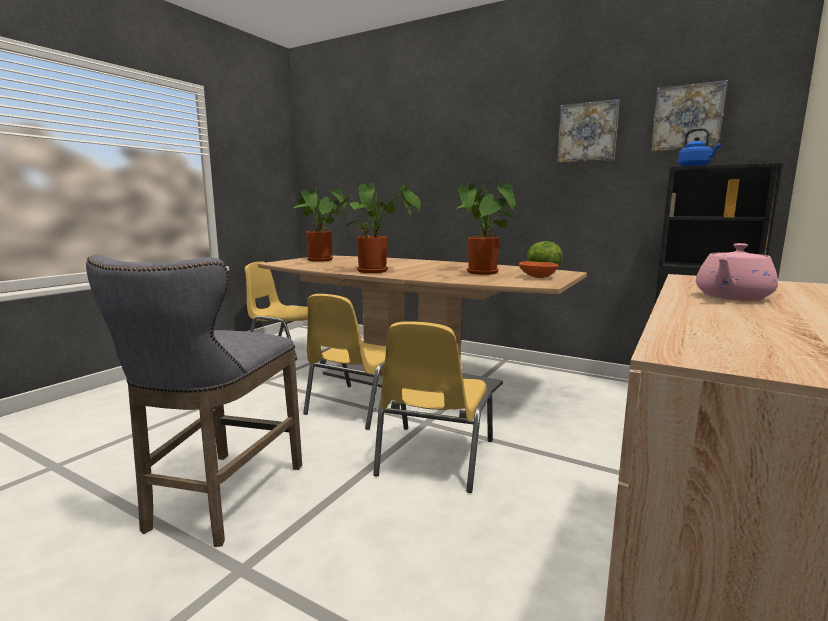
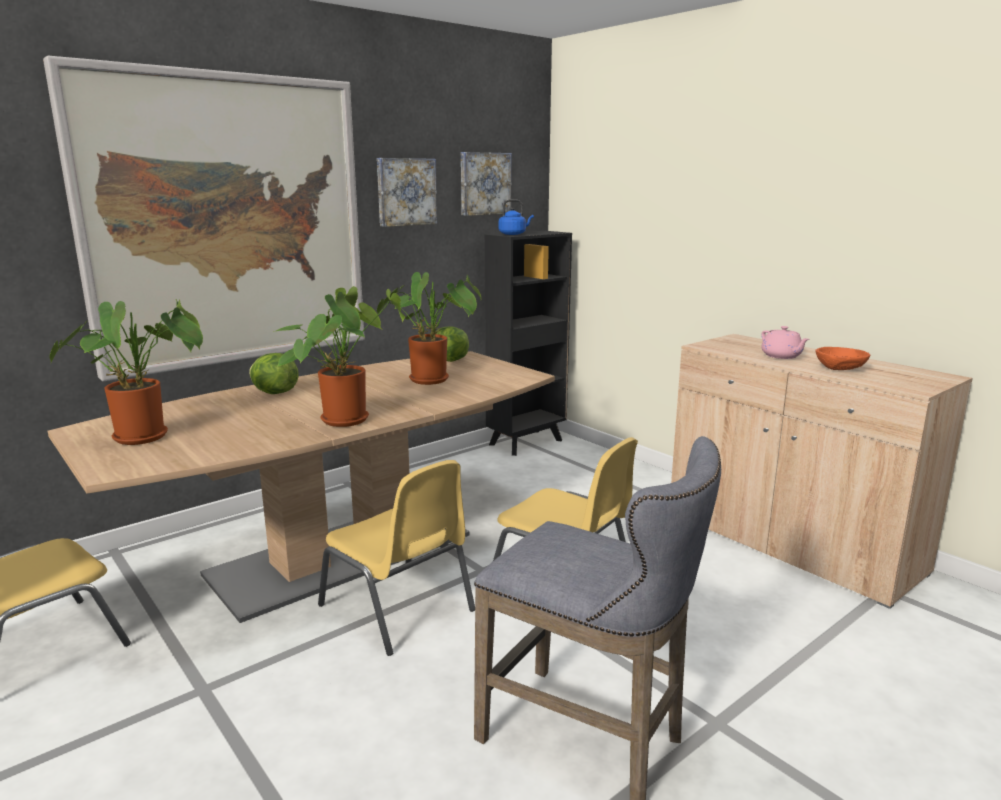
camera: 70 degrees left, 5 degrees up
(409, 262) = (274, 393): none -> lettuce
(448, 160) = (227, 222): none -> picture
(537, 277) = (486, 369): orange bowl -> orange bowl (840, 369)

